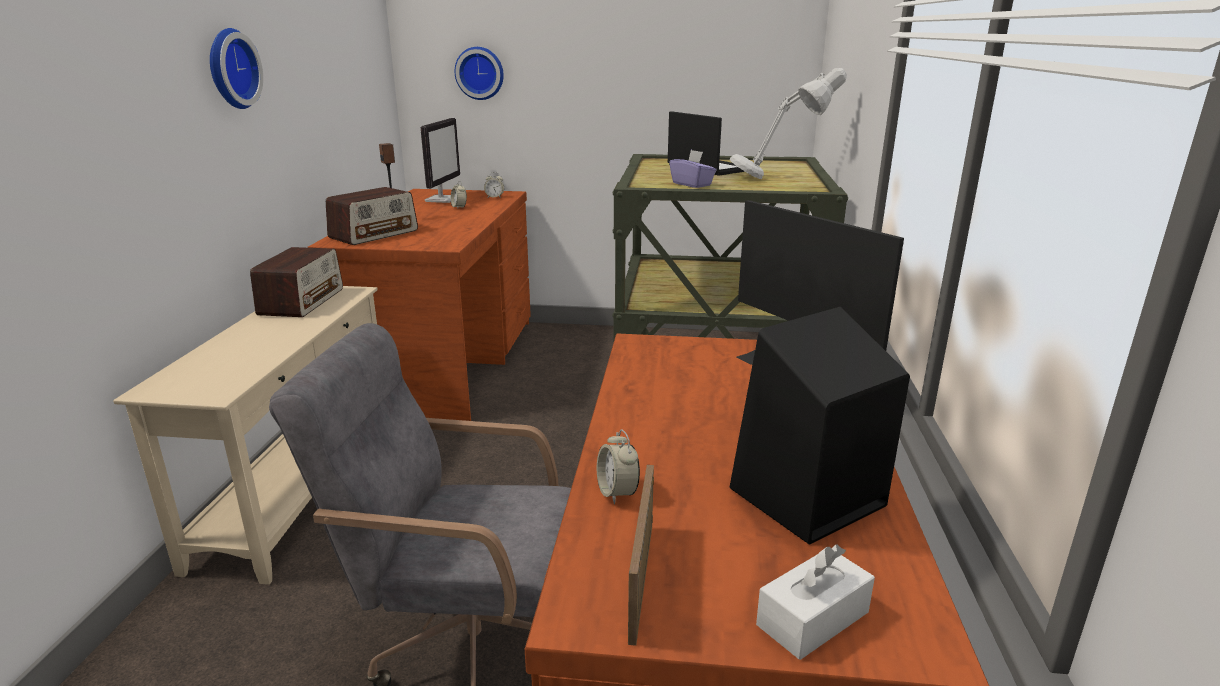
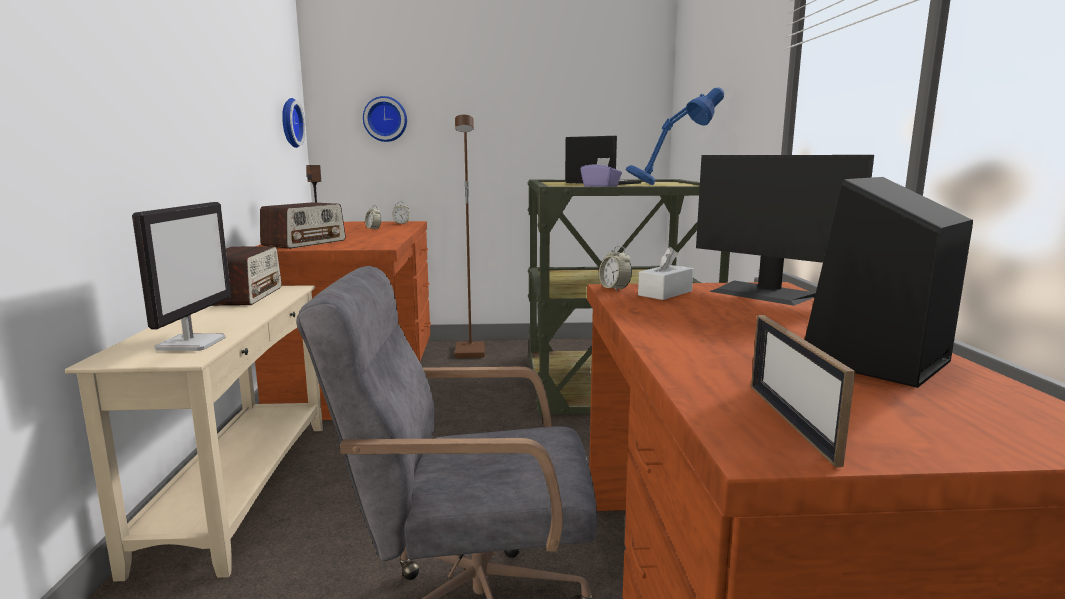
camera: 10 degrees left, 10 degrees down
(230, 69) = (184, 70): wall clock -> wall clock (289, 123)
(442, 199) = (353, 226): monitor -> monitor (191, 343)
(570, 341) = (471, 352): none -> brown floor lamp
(617, 492) = (697, 369): alarm clock -> alarm clock (614, 289)
(779, 181) = (669, 185): grey table lamp -> blue table lamp
(812, 618) = (987, 433): white tissue box -> white tissue box (665, 293)

